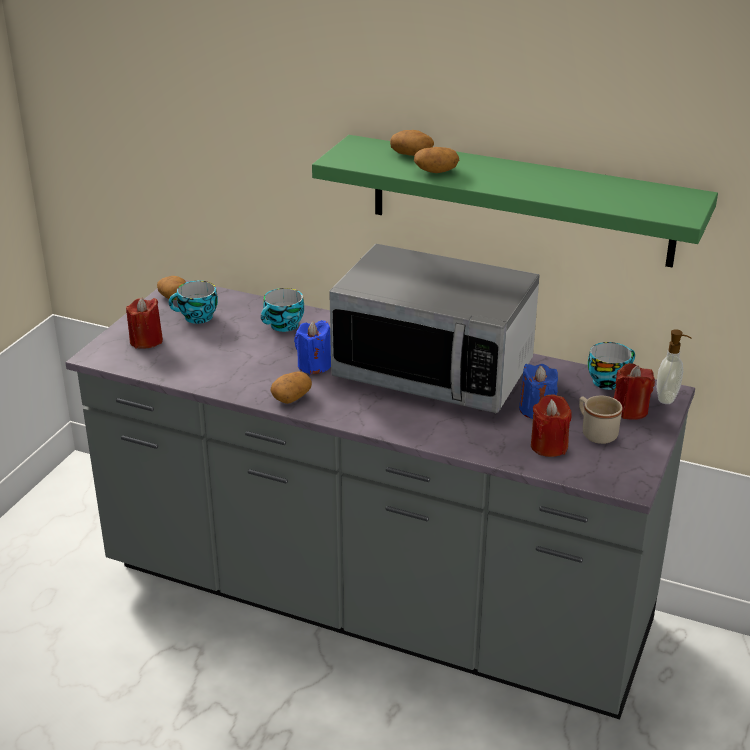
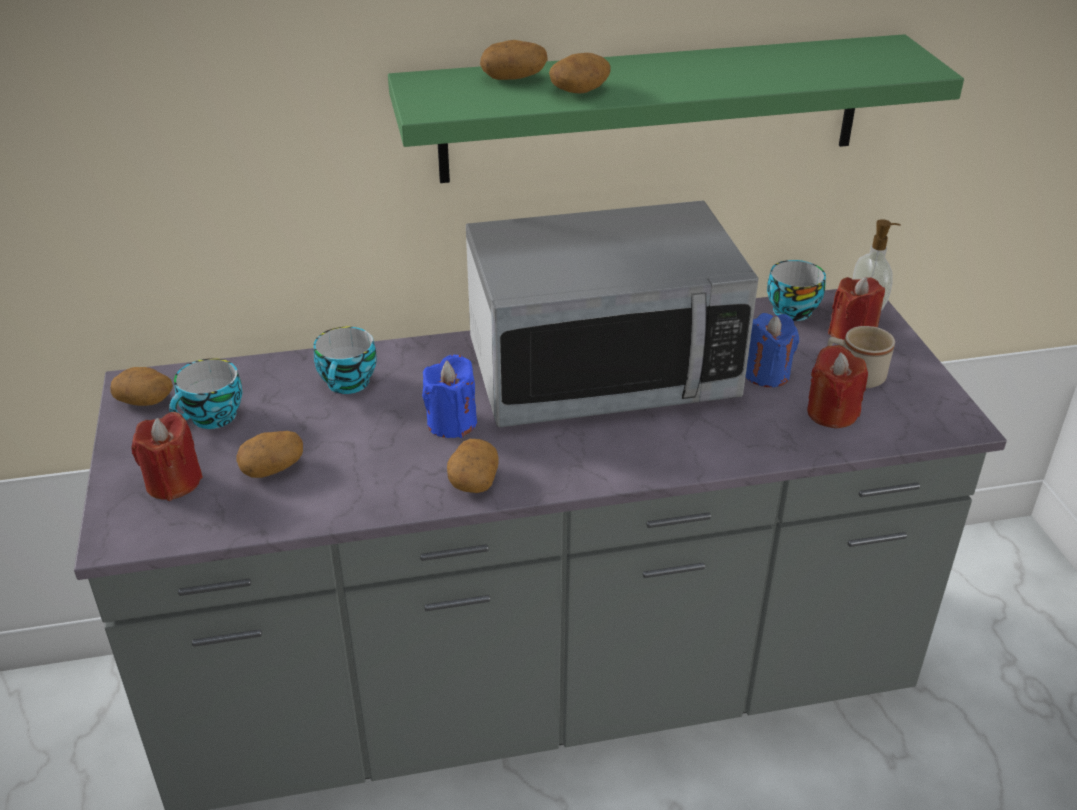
camera: 35 degrees left, 5 degrees up
(199, 352) = (272, 467): none -> potato

